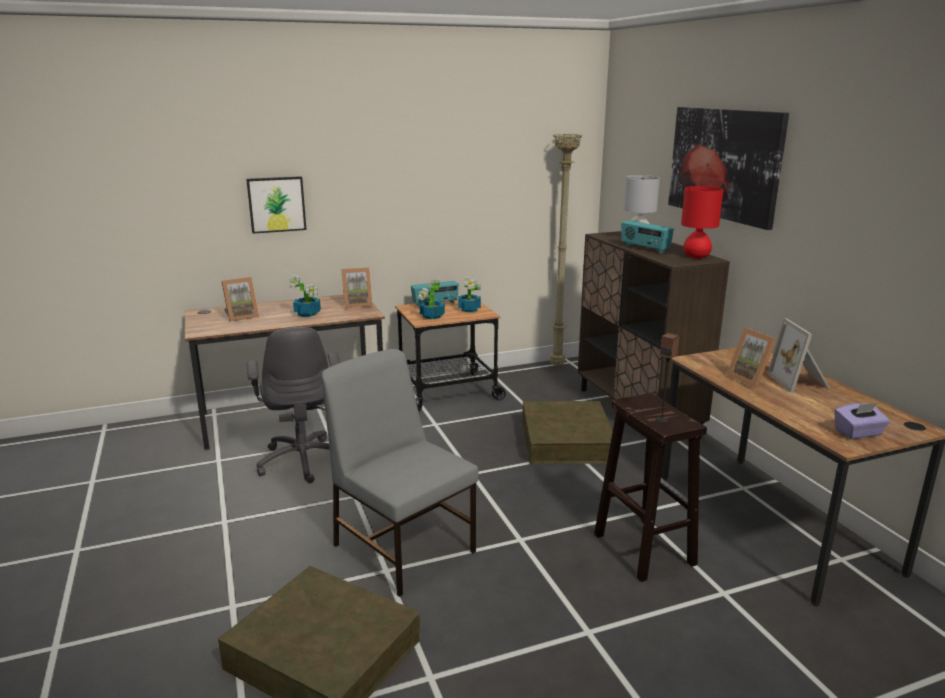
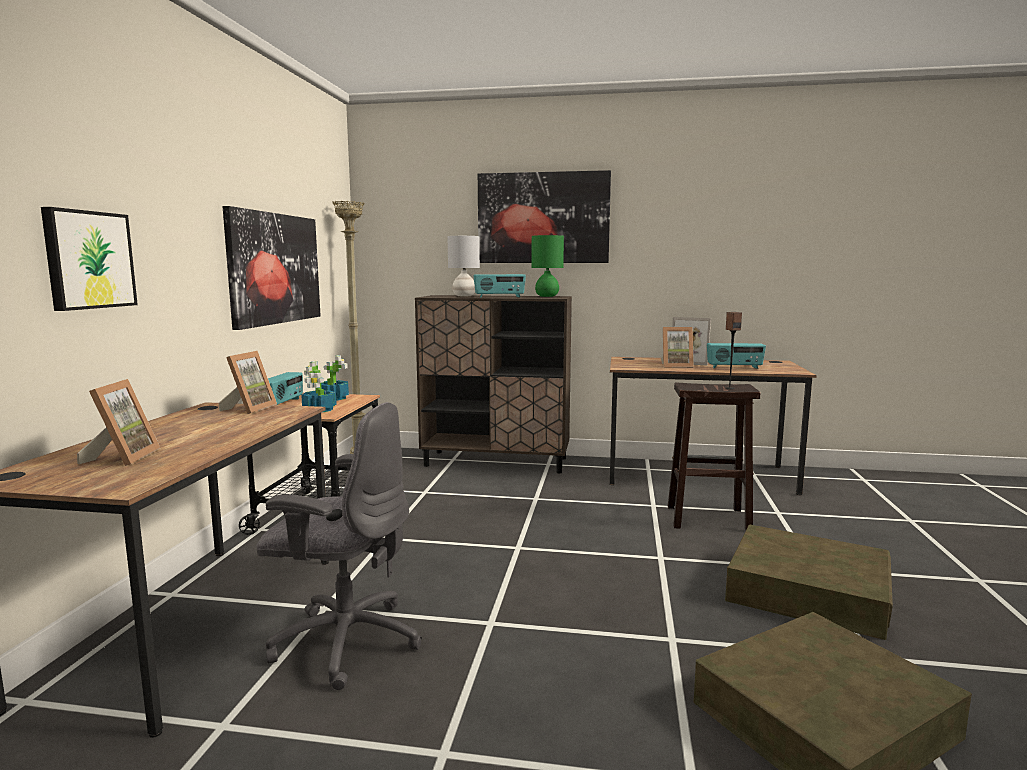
camera: 60 degrees left, 10 degrees down
(308, 314) = (221, 428): potted plant -> none
(403, 546) = (630, 617): grey chair -> none
(462, 199) = (275, 268): none -> picture
(566, 441) = (509, 496): brown storage box -> brown storage box (807, 591)
(696, 256) = (546, 296): red table lamp -> green table lamp
(803, 408) = (734, 367): none -> radio
(858, 433) = (781, 368): purple tissue box -> none

